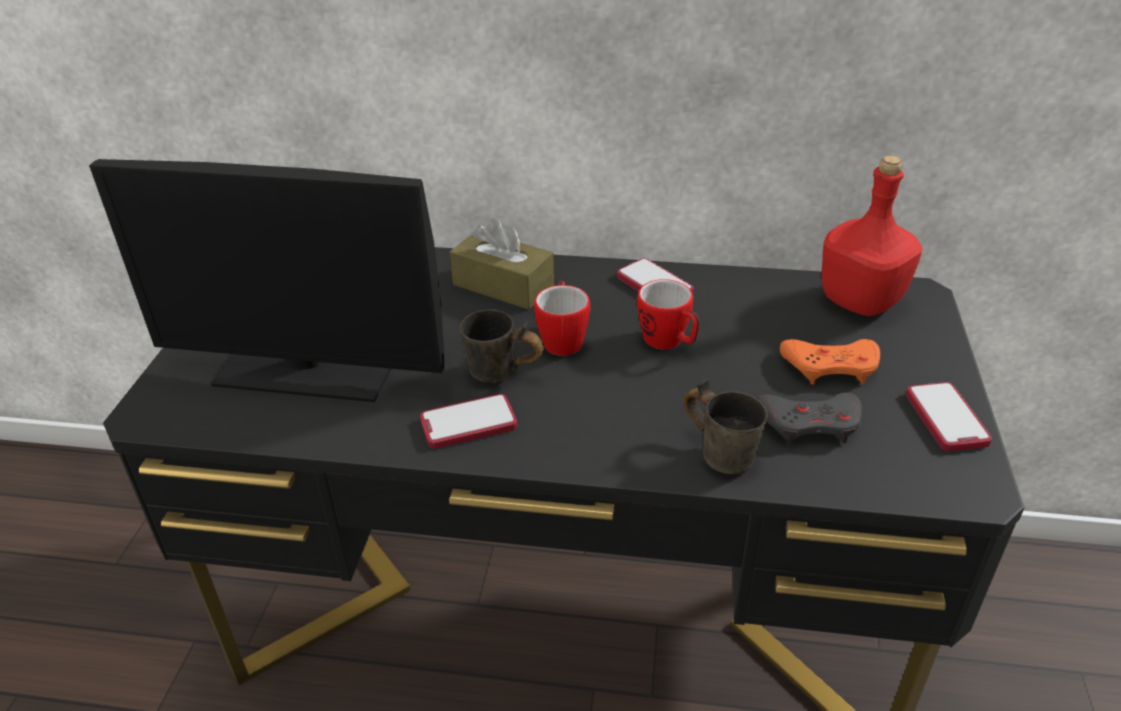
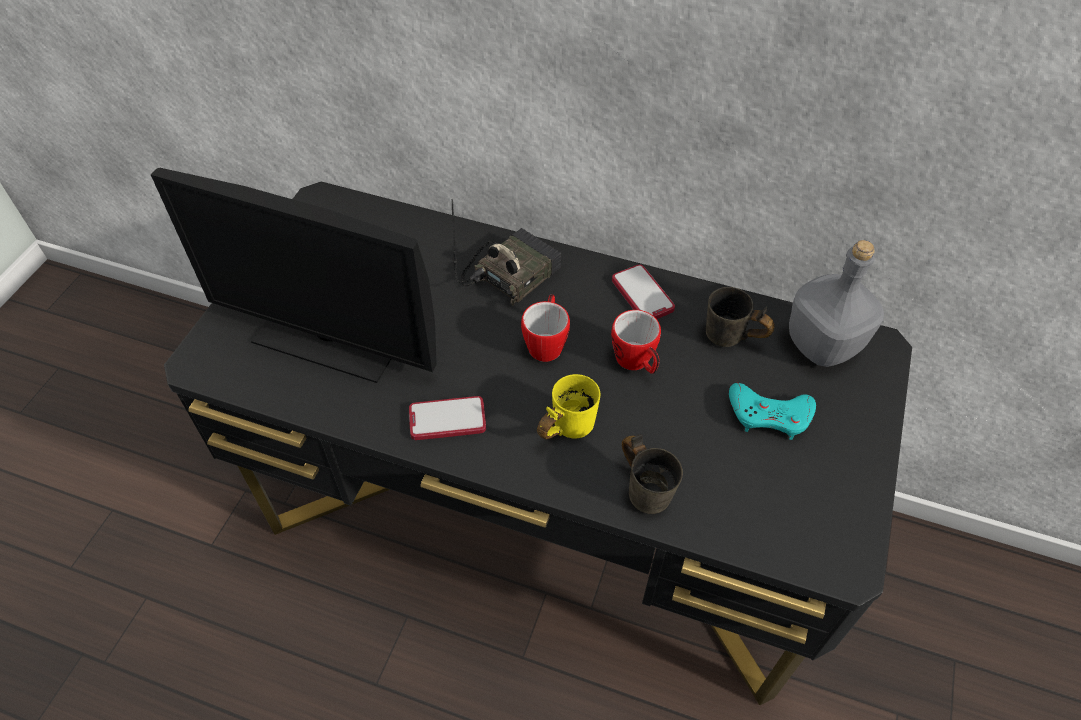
camera: 10 degrees right, 15 degrees up
(500, 377) = (484, 375): grey mug -> grey mug (730, 341)
(503, 285) = (510, 273): brown tissue box -> radio
(606, 410) = (563, 426): none -> yellow mug
(810, 423) = (730, 473): grey game controller -> none
(831, 366) = (769, 415): orange game controller -> turquoise game controller
(862, 301) = (823, 346): red bottle -> grey bottle
(946, 418) = (850, 489): phone -> none

